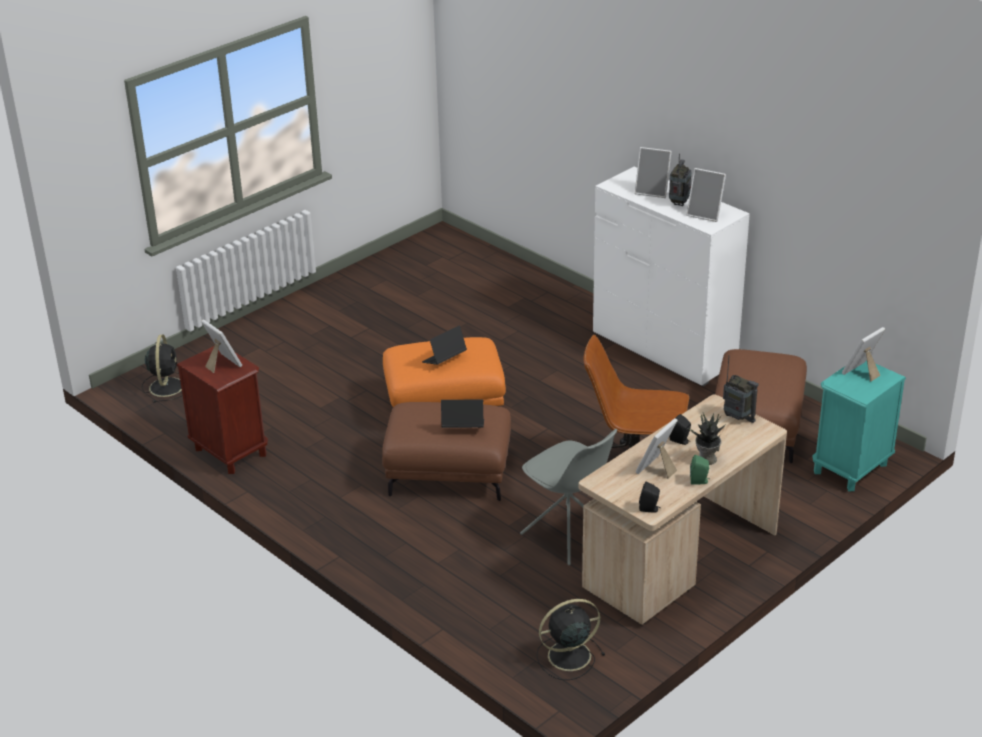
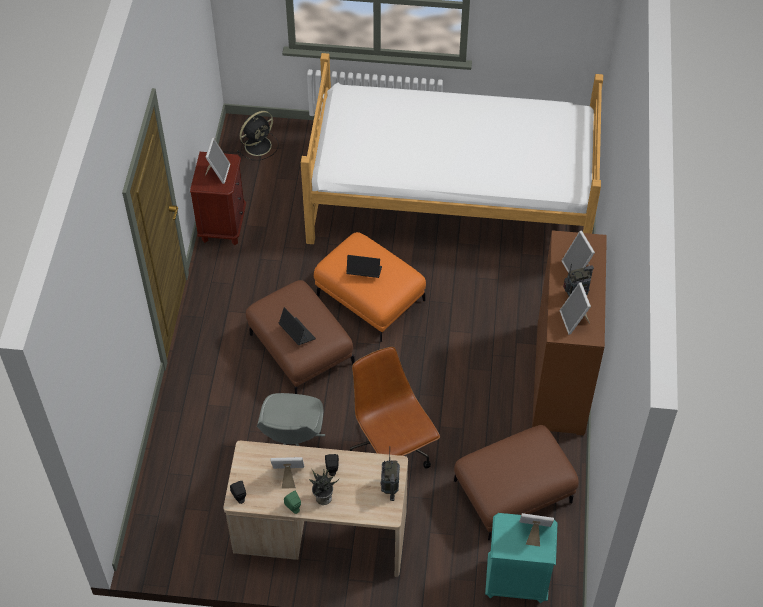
camera: 50 degrees right, 20 degrees up
(398, 314) = (451, 200): none -> bed
(567, 656) = (175, 530): black fan -> none
(664, 348) = (560, 378): white dresser -> brown dresser

